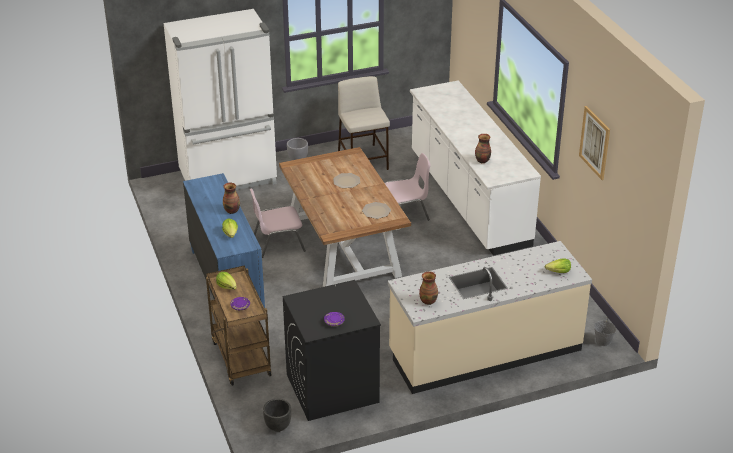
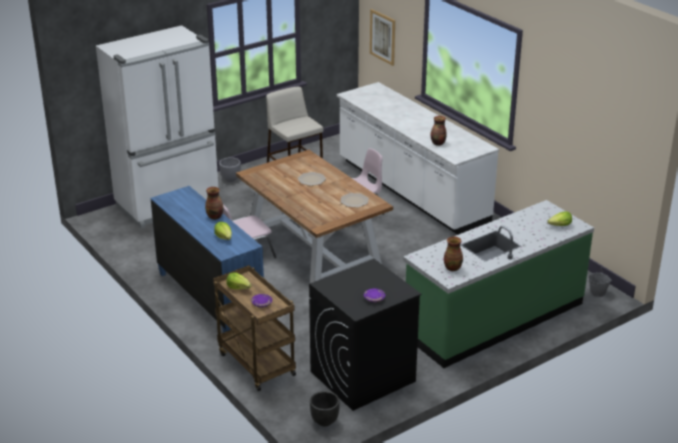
camera: 15 degrees left, 5 degrees down
(484, 351) = (493, 318): beige counter -> green counter
(595, 142) = (563, 101): picture -> picture (382, 37)

